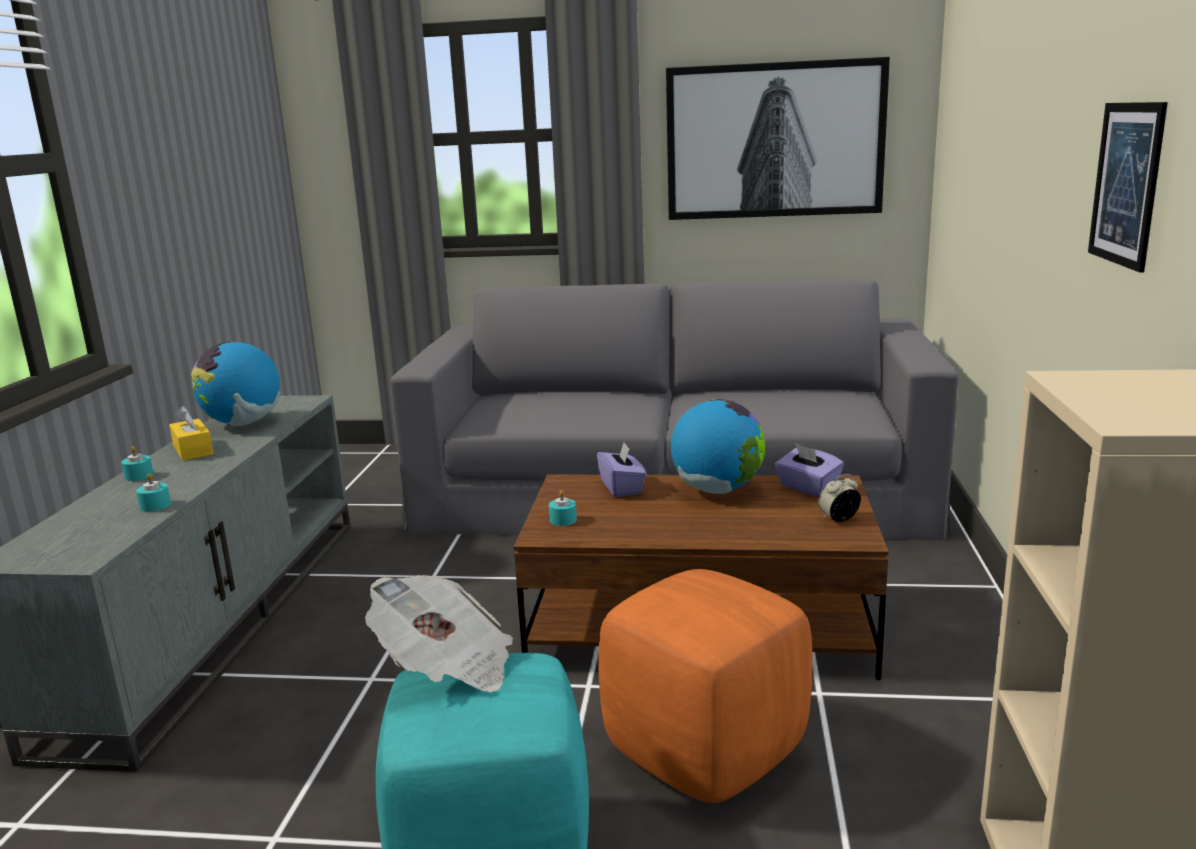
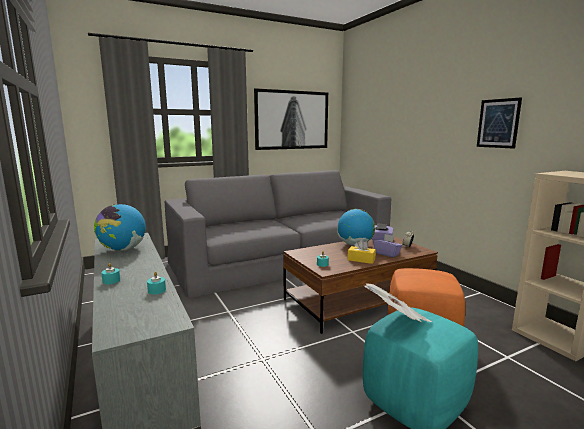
camera: 35 degrees left, 5 degrees down
(193, 450) = (119, 264): yellow tissue box -> yellow tissue box (361, 260)
(622, 488) = (321, 250): purple tissue box -> purple tissue box (387, 254)

